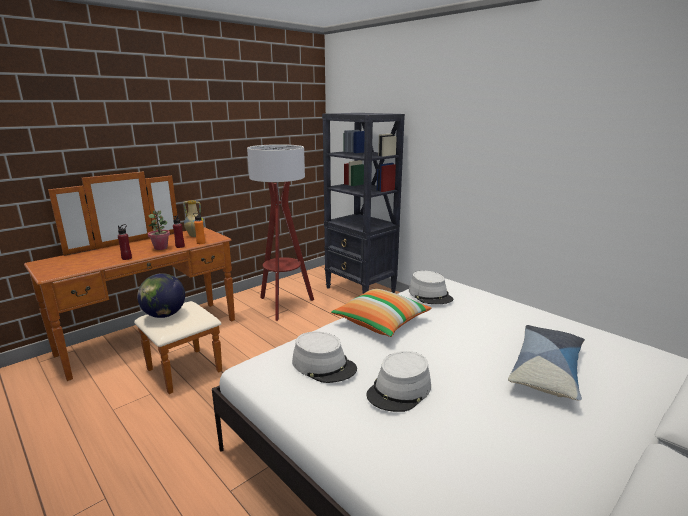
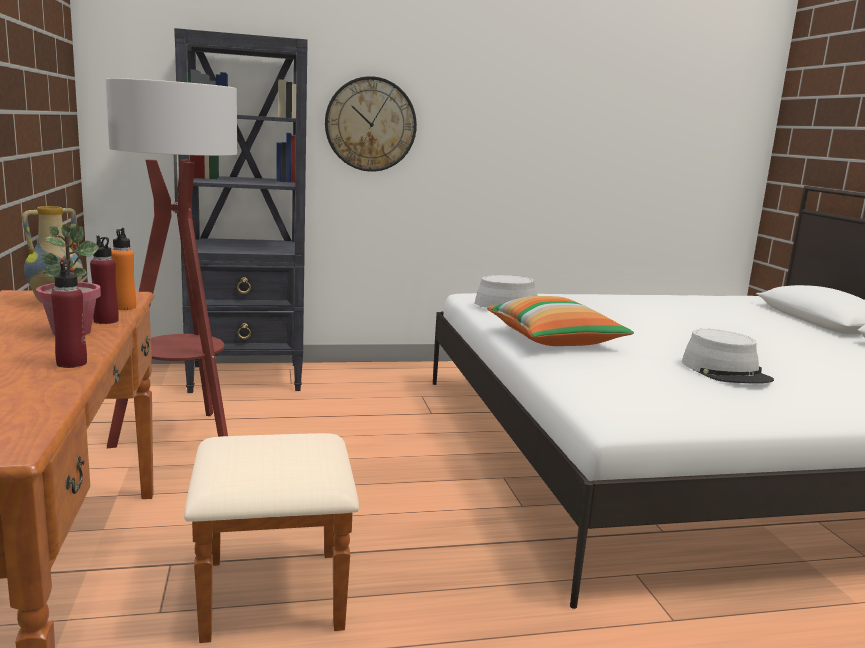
camera: 60 degrees left, 5 degrees down
(164, 315) = (256, 465): globe -> none
(324, 365) = (646, 384): grey hat -> none
(438, 159) = (370, 124): none -> wall clock
(547, 370) = (718, 324): pillow -> none

